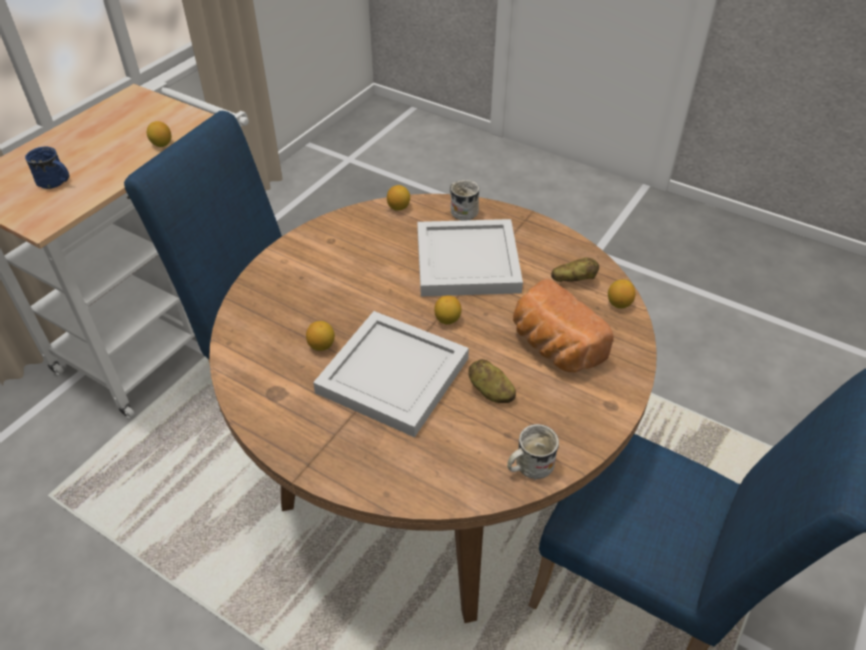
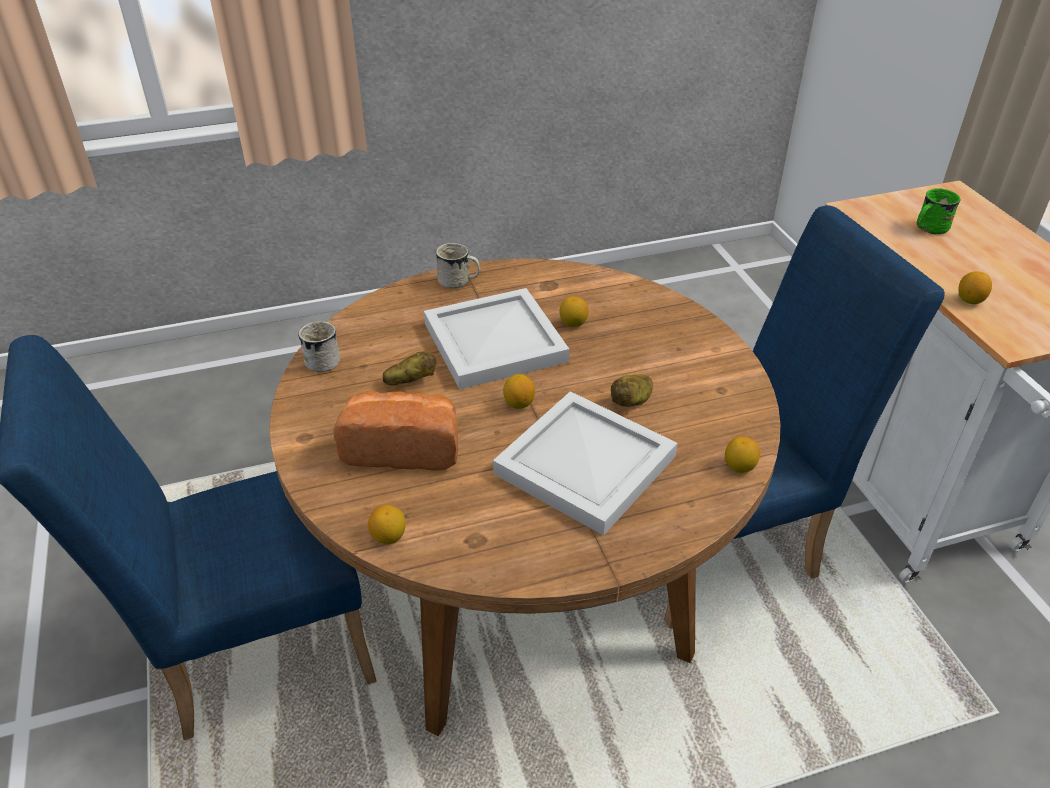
camera: 130 degrees right, 5 degrees down
(56, 183) = (928, 229): blue mug -> green mug
(461, 210) = (683, 516): white mug -> white mug (459, 282)
(573, 280) = (463, 527): potato -> potato (632, 401)

